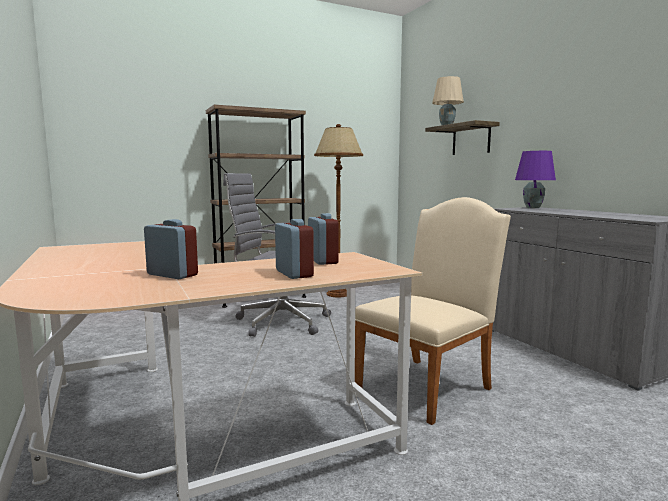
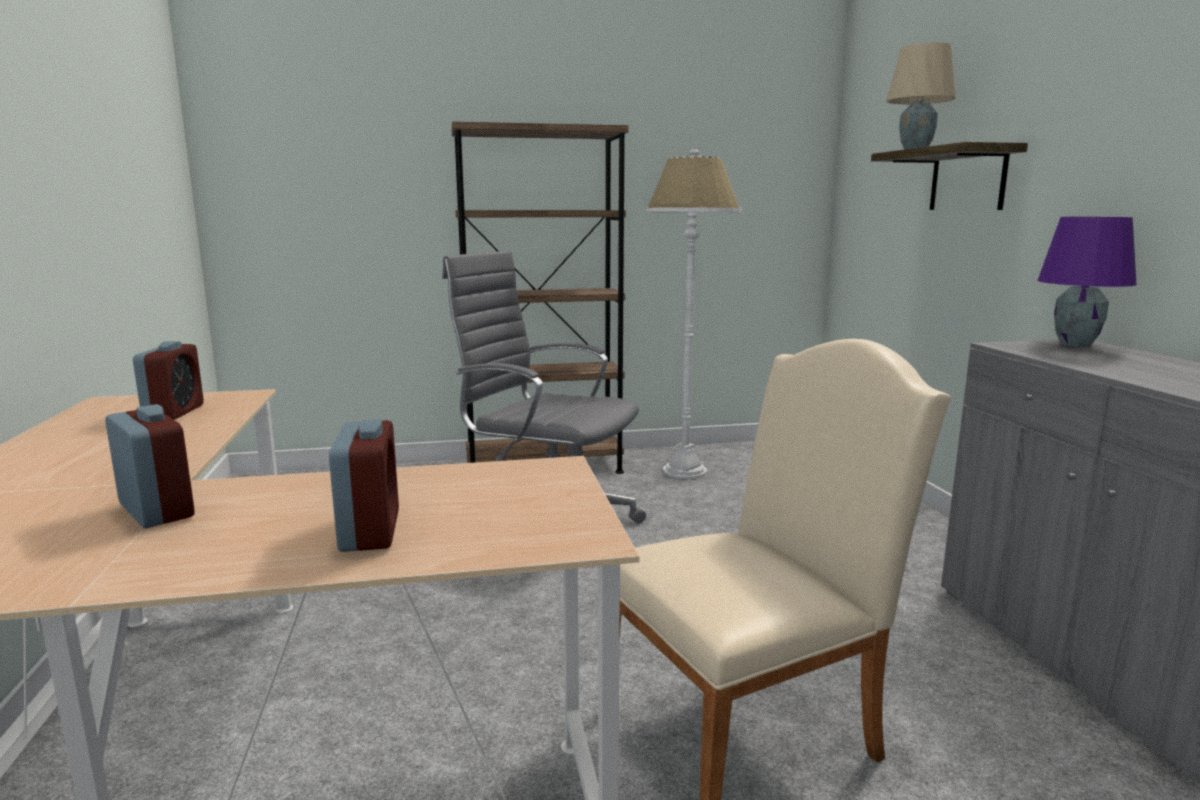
camera: 15 degrees right, 5 degrees up
(322, 261) = (481, 486): alarm clock -> alarm clock (174, 412)
(338, 294) = (685, 471): brown floor lamp -> white floor lamp

